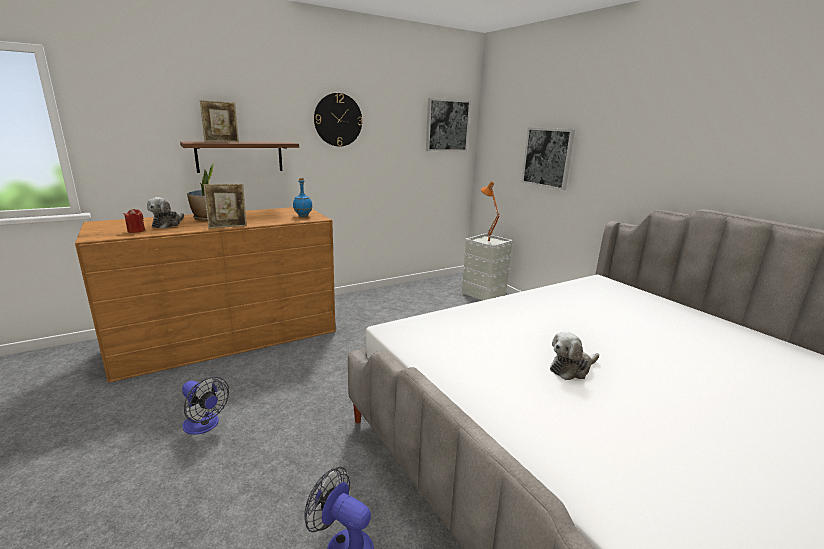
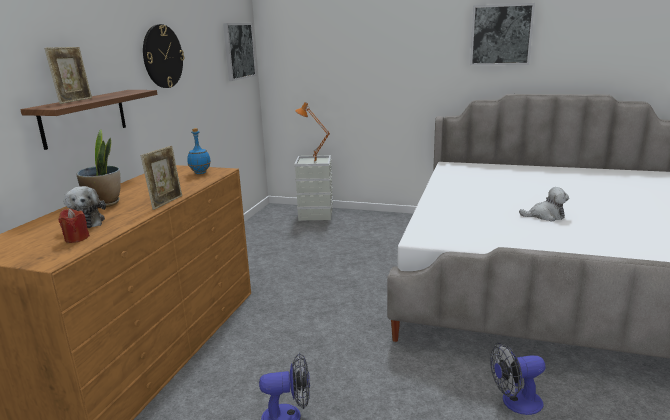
camera: 40 degrees left, 0 degrees up
(547, 157) = (355, 72): picture -> picture (501, 35)
(571, 369) = (545, 216): plush toy -> plush toy turned 105 degrees counterclockwise

